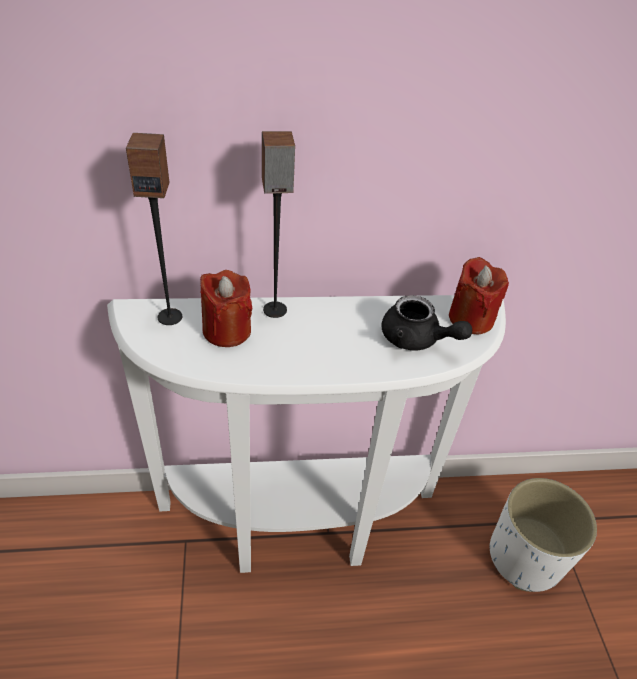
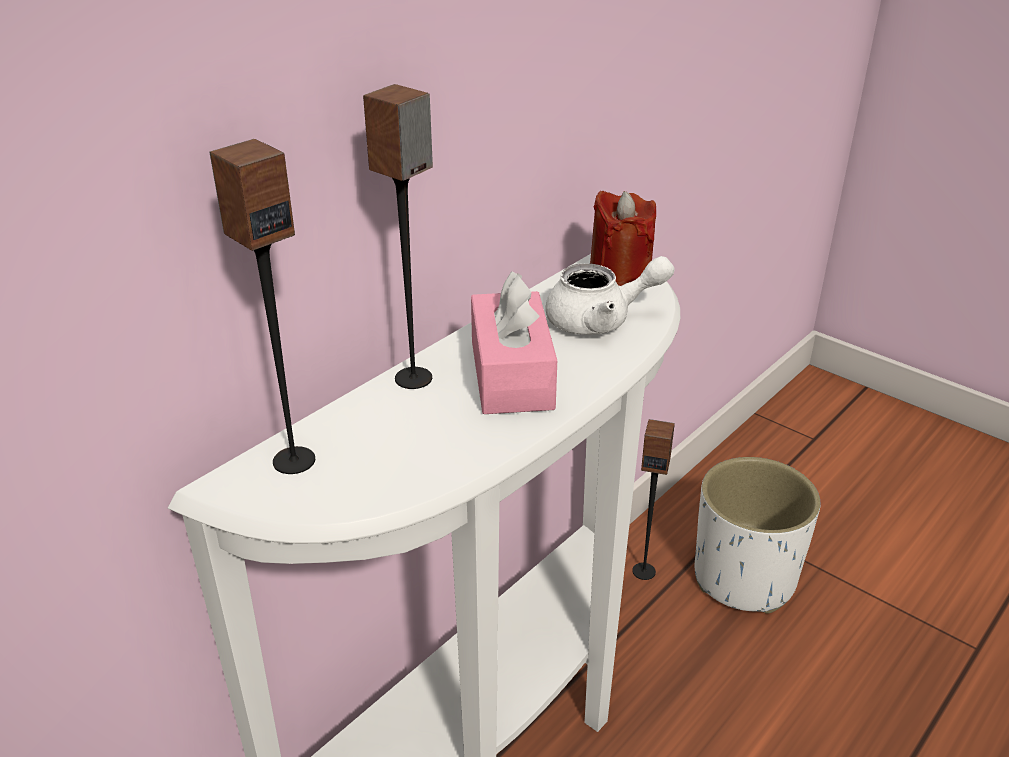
camera: 40 degrees left, 10 degrees down
(227, 330) = (390, 430): red candle -> none
(323, 339) = (511, 374): none -> pink tissue box
(416, 340) = (600, 320): black teapot -> white teapot
(468, 506) = (644, 571): none -> speaker

